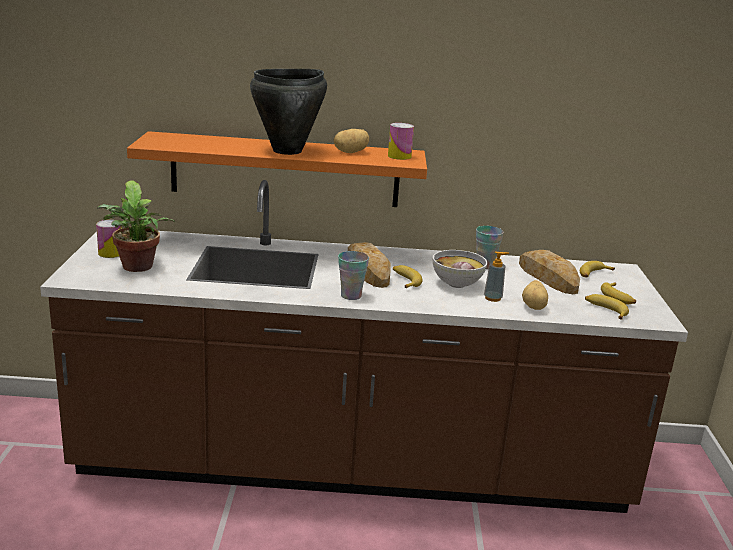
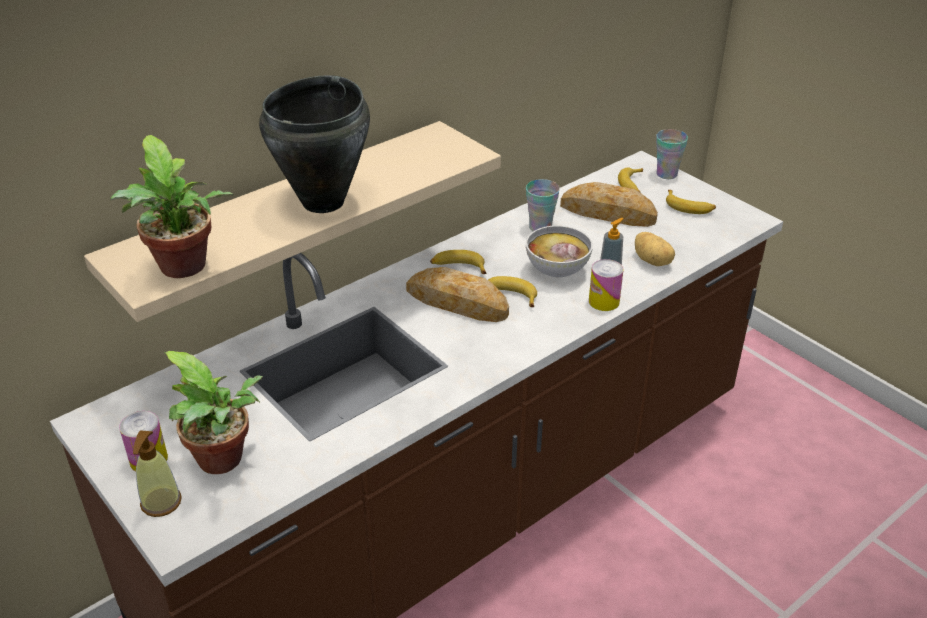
camera: 40 degrees left, 15 degrees up
(86, 267) = (161, 502): none -> soap dispenser
(173, 146) = (184, 269): none -> potted plant
(285, 170) = (284, 218): orange shelf -> beige shelf
(350, 152) = (385, 166): potato -> none
(351, 296) = (499, 350): cup -> cup (666, 174)
(399, 156) = (441, 147): can -> can (604, 301)
(605, 310) = (703, 231): banana -> banana (458, 267)

